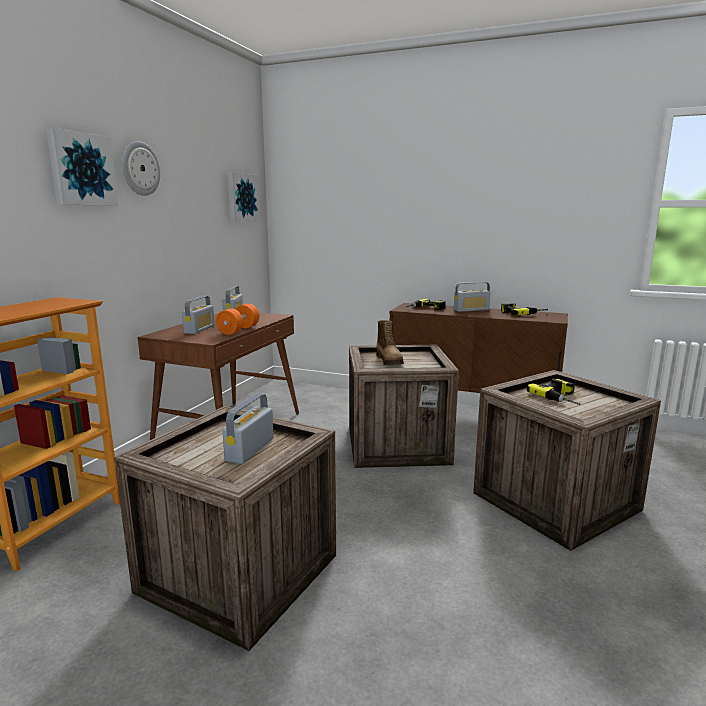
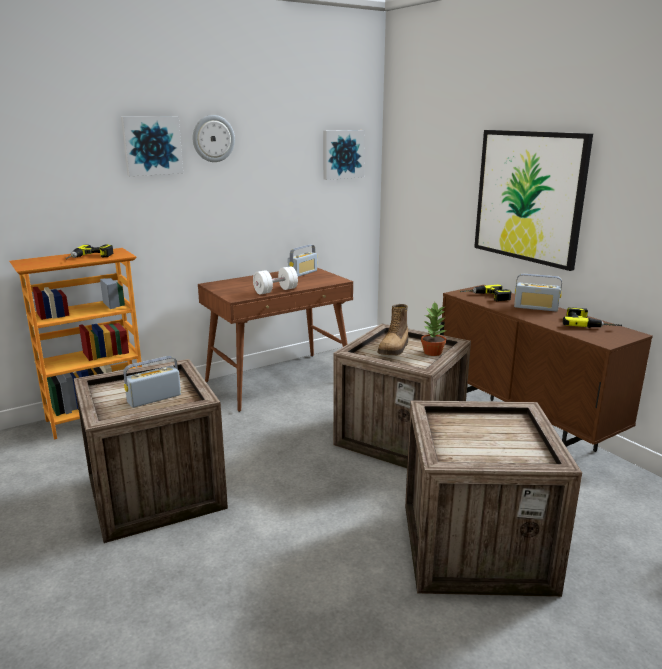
camera: 35 degrees right, 5 degrees up
(199, 329) = (250, 284): radio -> none
(238, 330) = (275, 291): orange dumbbell -> white dumbbell
(422, 358) = (433, 352): none -> potted plant
(442, 222) = (529, 196): none -> picture
(562, 398) = (485, 435): power drill -> power drill (90, 257)

